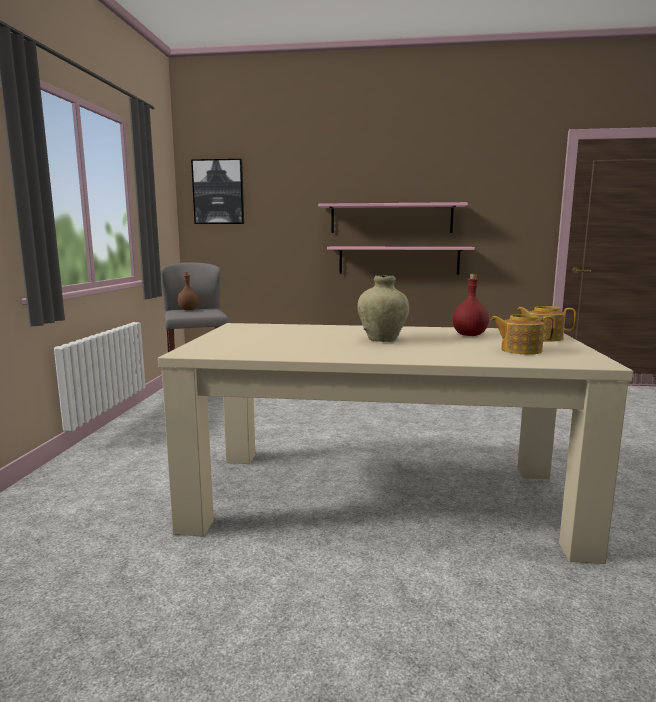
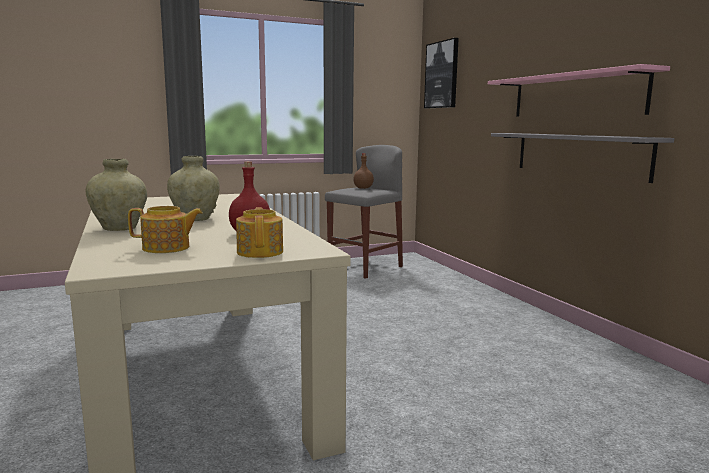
camera: 60 degrees right, 0 degrees up
(398, 260) = (579, 154): pink shelf -> grey shelf
(414, 356) = (119, 228): none -> beige vase
(520, 350) = (167, 248): teapot -> teapot turned 105 degrees clockwise

